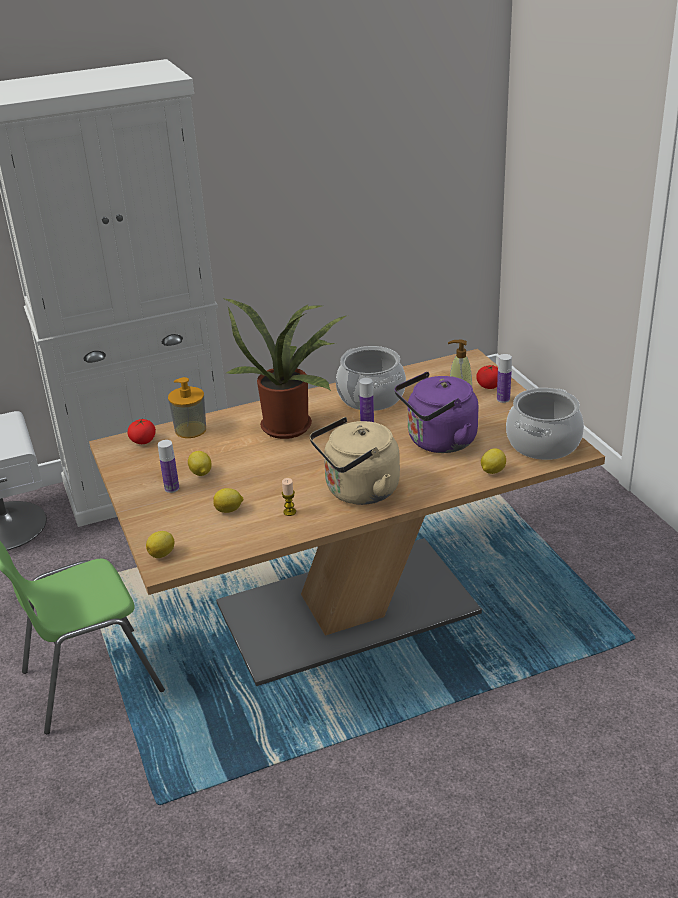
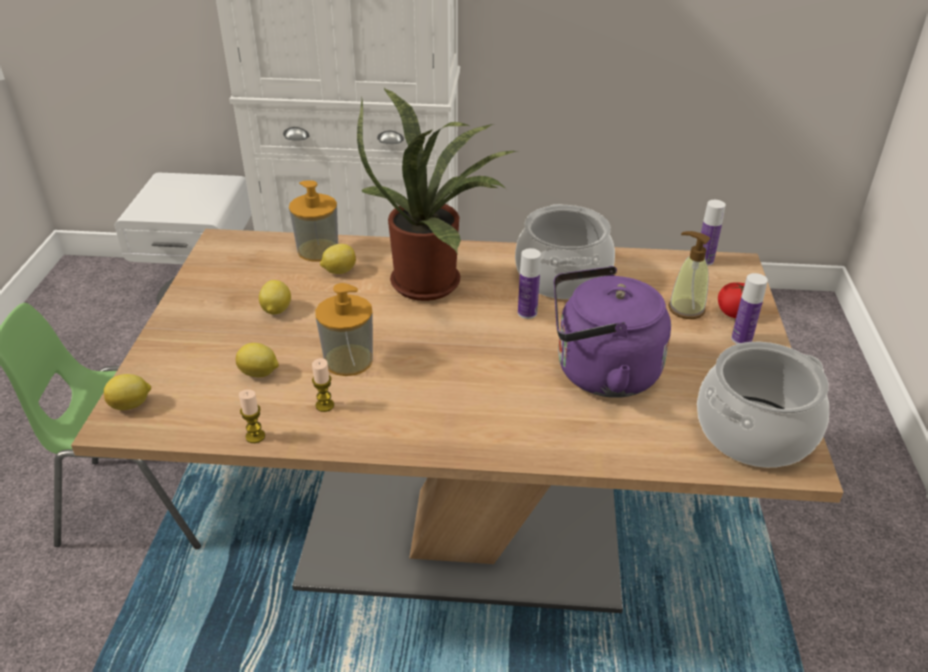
camera: 25 degrees right, 5 degrees up
(143, 441) = (256, 247): tomato -> none
(172, 488) = (227, 318): bottle -> bottle (704, 260)
(263, 541) = (255, 436): none -> candle
(279, 484) = (348, 360): none -> soap dispenser
(358, 491) = (434, 409): beige kettle -> none
(492, 471) = (643, 449): lemon -> lemon (339, 271)

